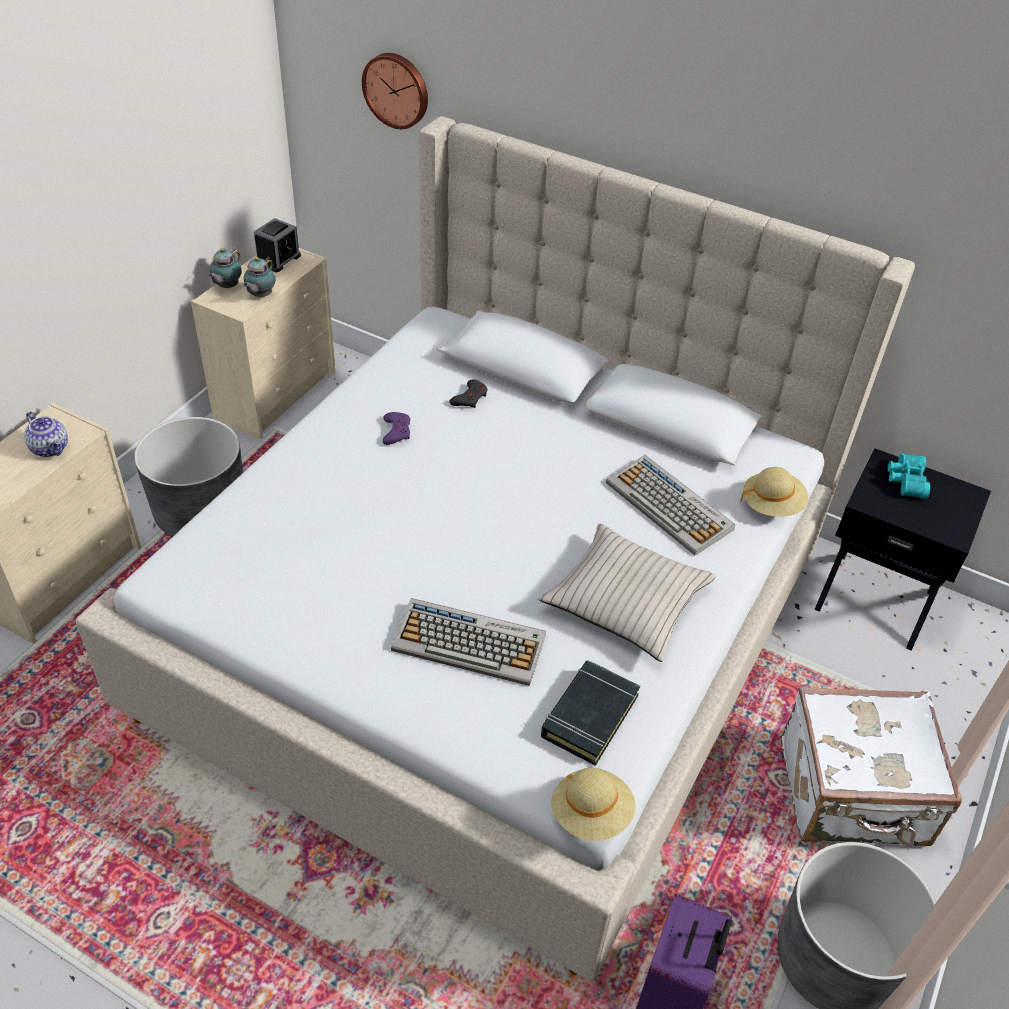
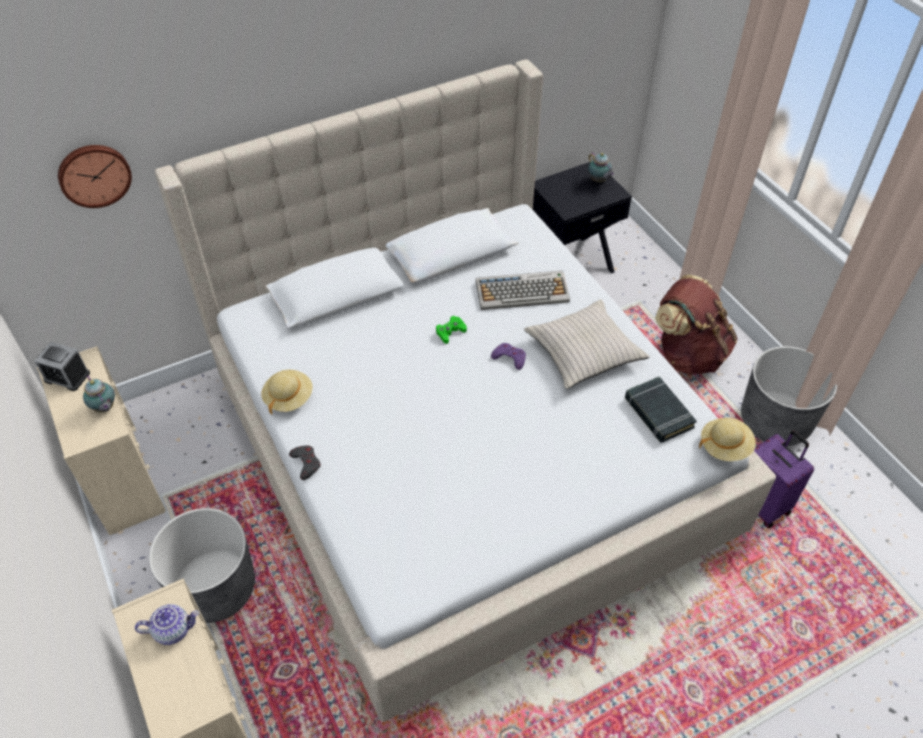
camera: 55 degrees left, 5 degrees up
(227, 287) = (69, 426): teapot -> teapot (599, 181)
(278, 259) = (67, 377): alarm clock -> alarm clock turned 135 degrees clockwise
(396, 431) = (346, 392): purple game controller -> purple game controller (509, 358)
(470, 398) = (345, 337): grey game controller -> grey game controller (306, 463)
(470, 643) = (569, 442): keyboard -> none
(549, 472) = (450, 332): none -> green game controller
(772, 505) = (554, 247): beige hat -> beige hat (288, 398)
(853, 795) = (687, 354): white suitcase -> brown backpack
(904, 480) = (563, 186): turquoise binoculars -> none

